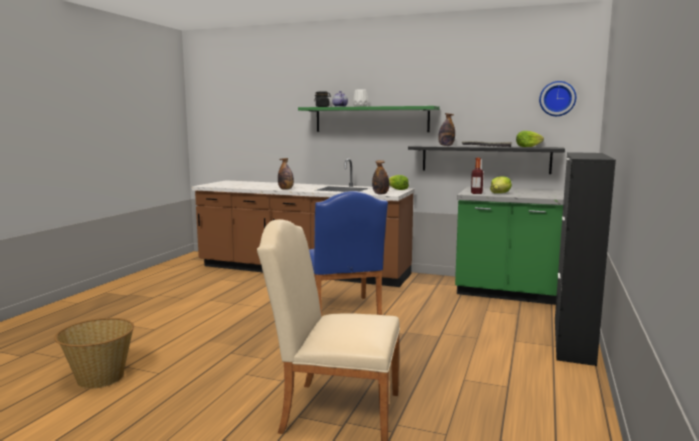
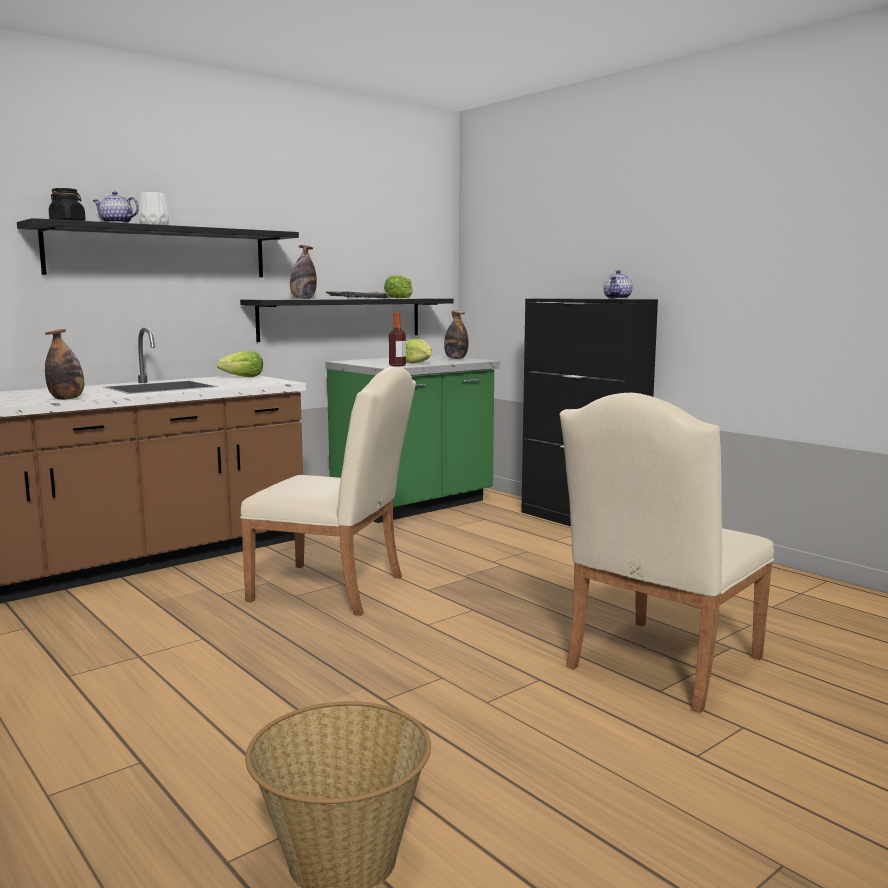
camera: 60 degrees left, 0 degrees up
(344, 312) = (337, 590): blue chair -> beige chair
(371, 119) = (160, 252): green shelf -> black shelf
(380, 194) = (265, 383): bottle -> bottle (456, 358)
(557, 98) = (417, 232): wall clock -> none
(589, 157) = (618, 298): none -> teapot

